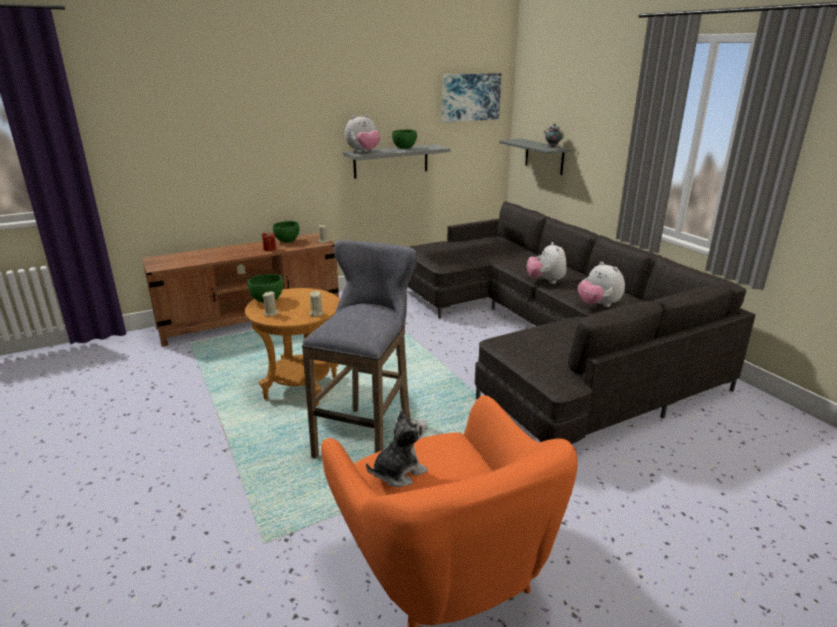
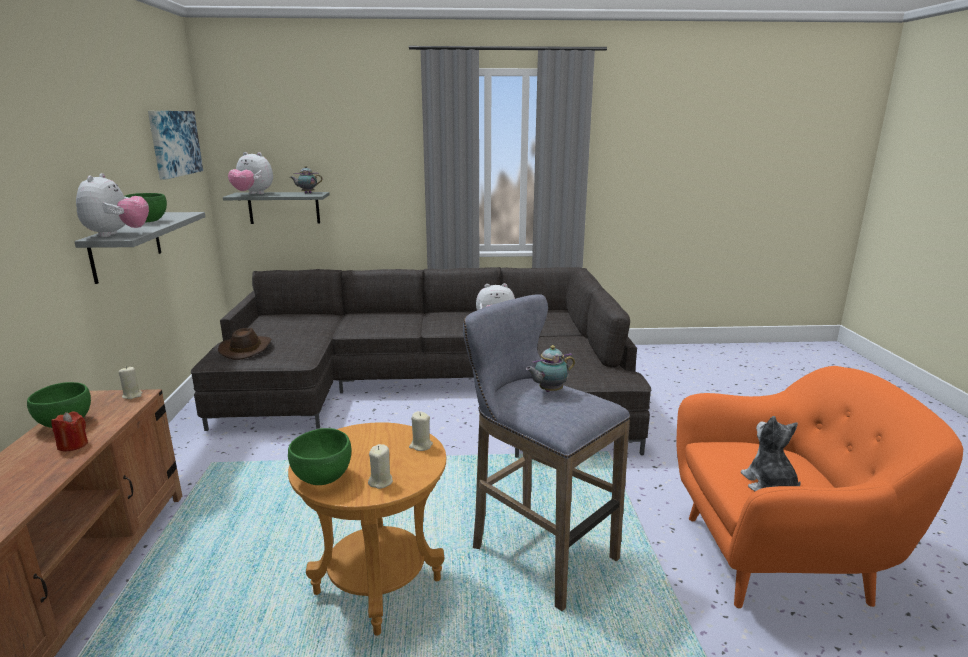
camera: 65 degrees left, 5 degrees down
(365, 315) = (549, 391): none -> teapot
(436, 248) = (246, 349): none -> brown hat
(545, 281) = (419, 328): plush toy -> plush toy (253, 194)

